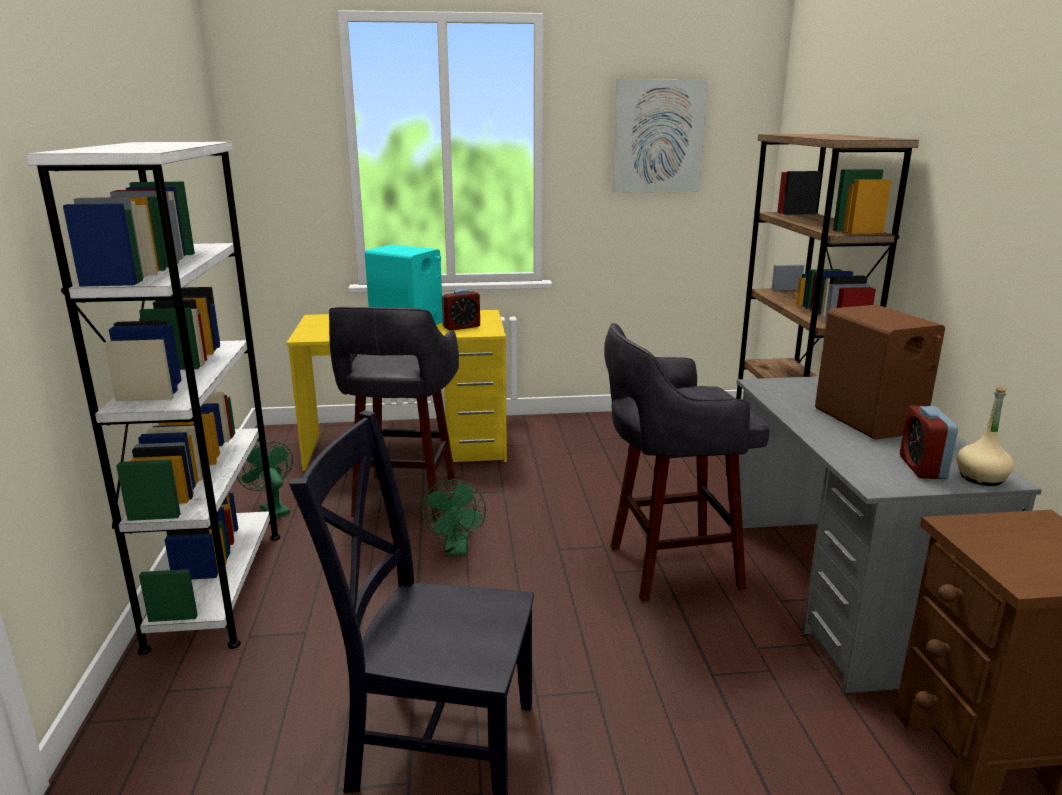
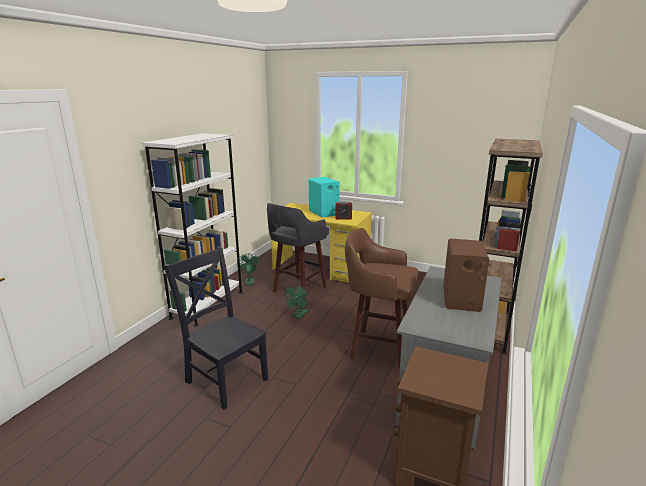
camera: 30 degrees right, 0 degrees up
(658, 136) = (464, 133): picture -> none
(668, 567) = (377, 349): grey stool -> brown stool
(922, 467) = (447, 326): alarm clock -> none
(981, 478) = (469, 338): beige bottle -> none

